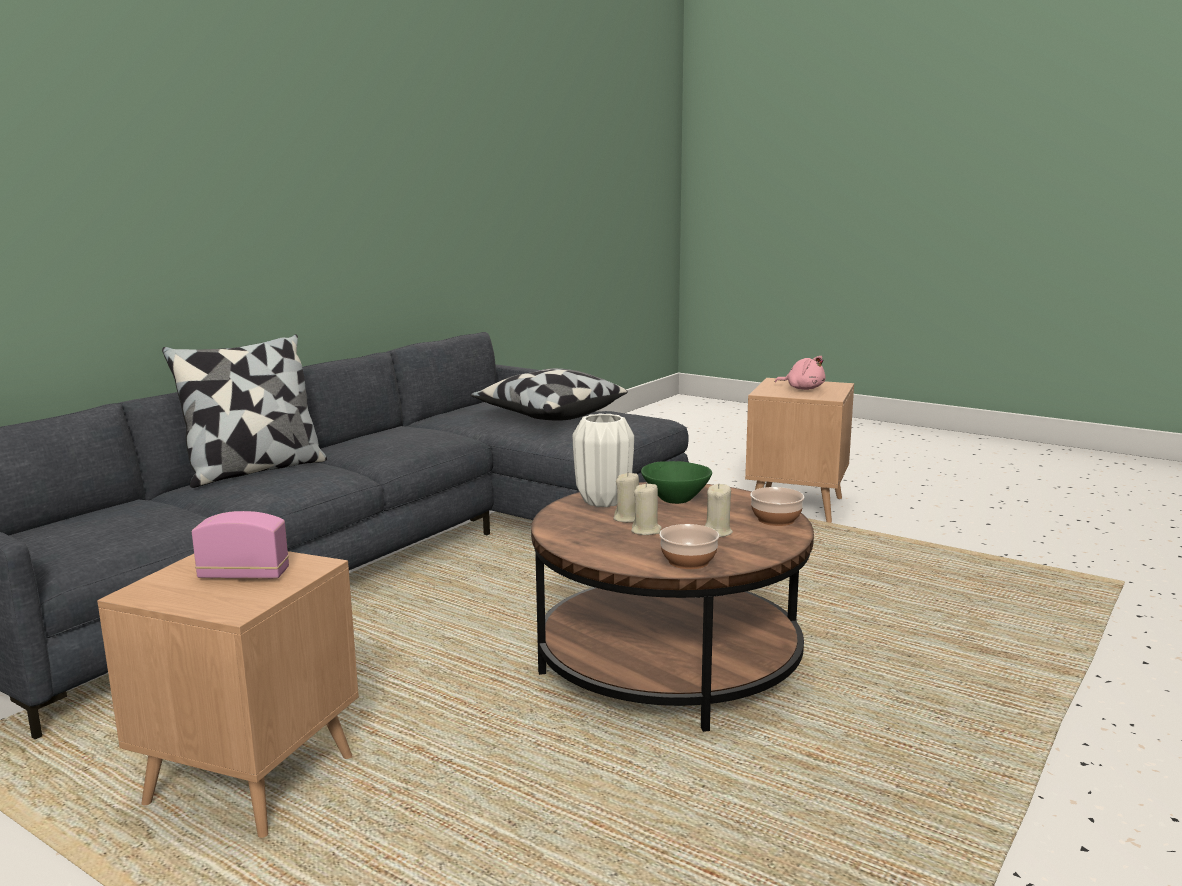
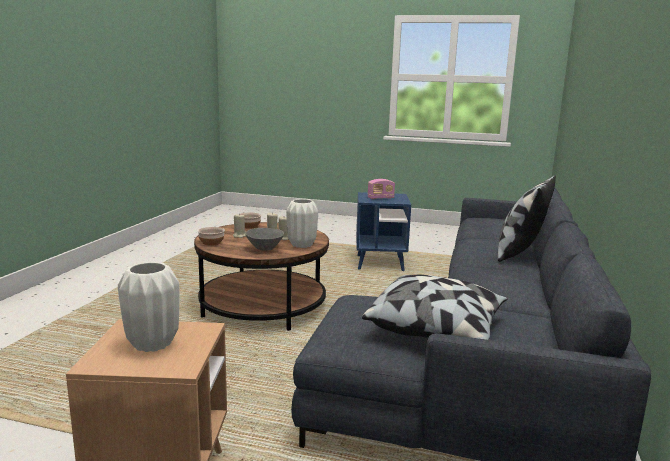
camera: 160 degrees right, 0 degrees up
(251, 781) = (380, 263): brown side table -> blue side table
(675, 499) = (265, 248): green bowl -> grey bowl
(803, 388) = (152, 344): pink plush toy -> white vase

